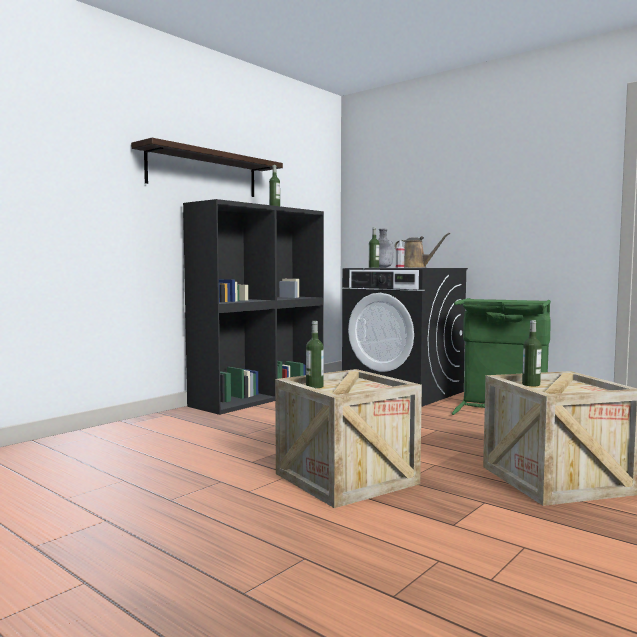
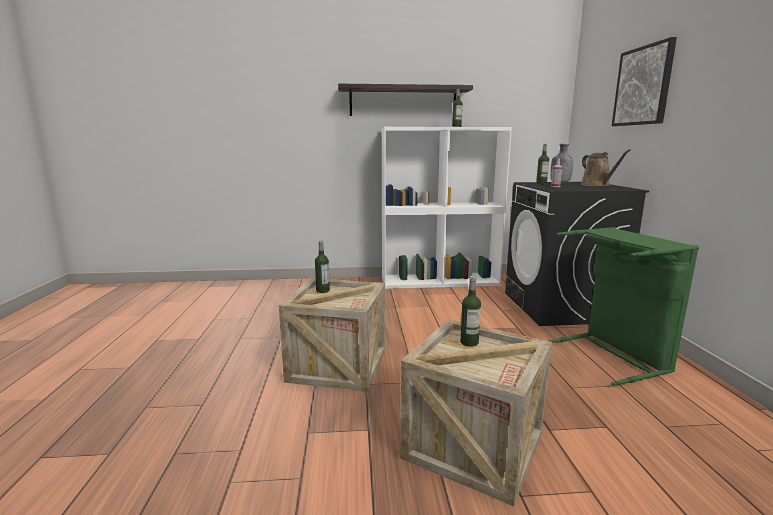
camera: 45 degrees right, 10 degrees up
(260, 396) = (440, 281): black bookcase -> white bookcase
(439, 180) = (643, 86): none -> picture

